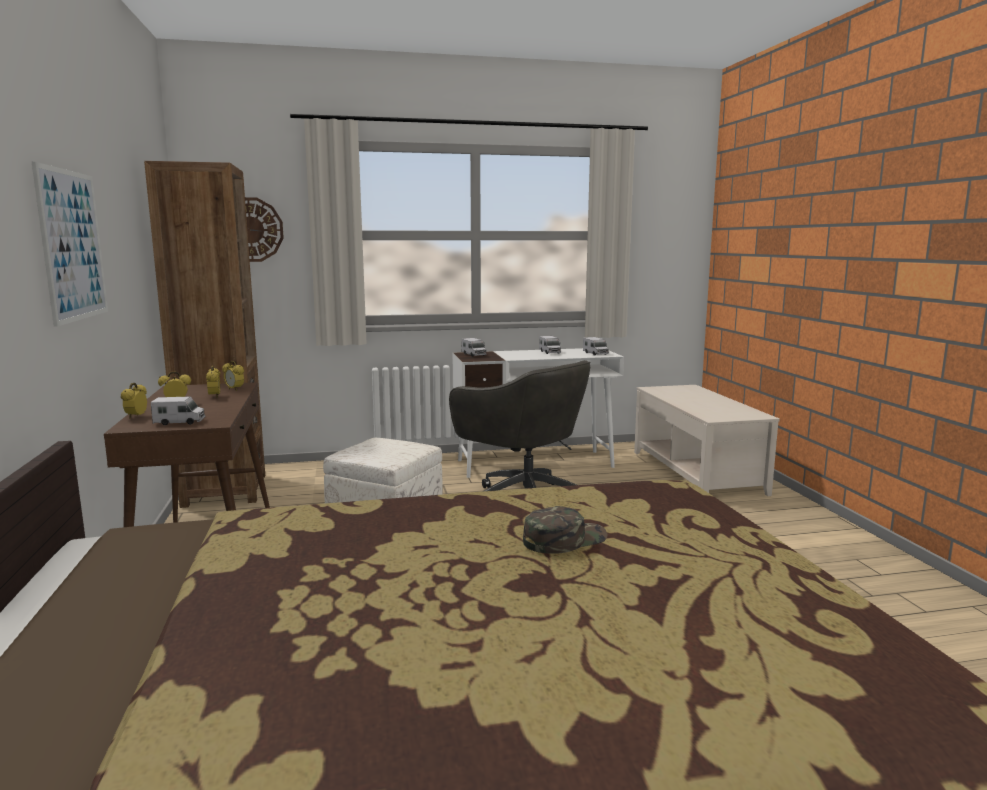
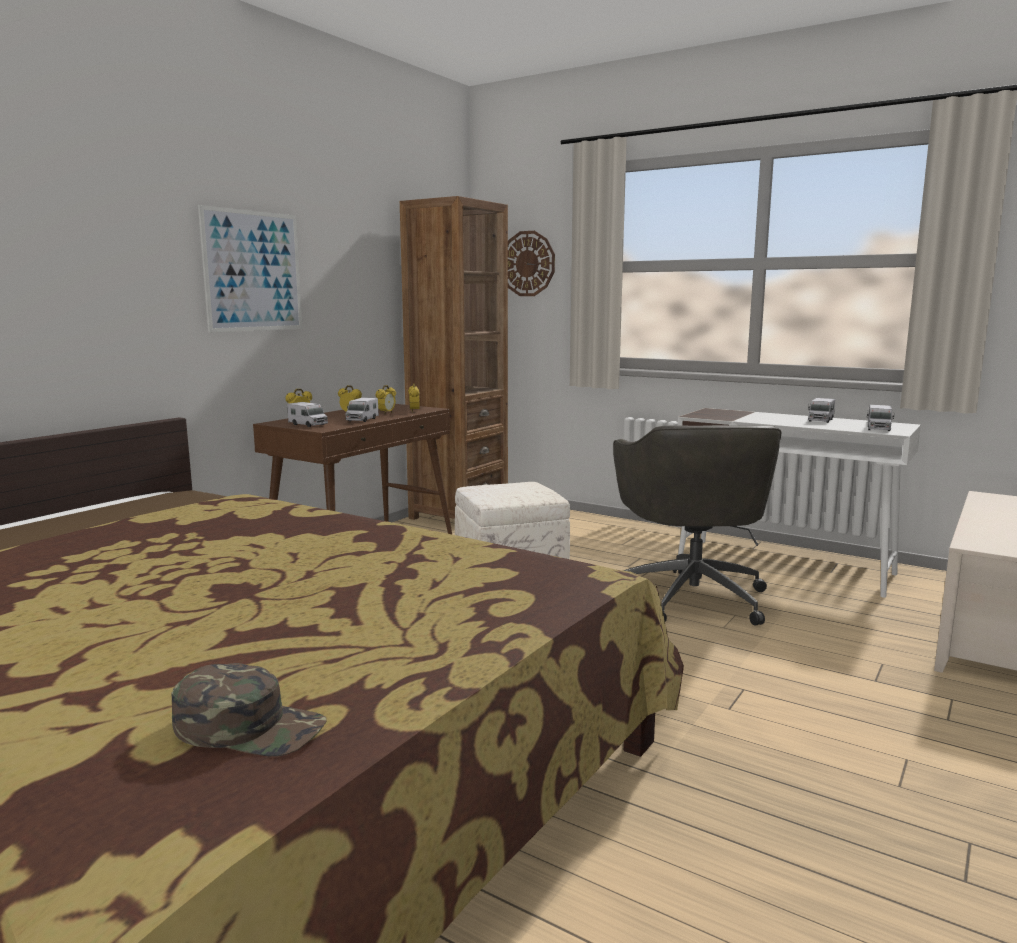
camera: 45 degrees right, 0 degrees up
(474, 354) = (717, 412): toy truck -> toy truck (362, 420)
(564, 539) = (345, 574): green cap -> green cap (250, 727)

